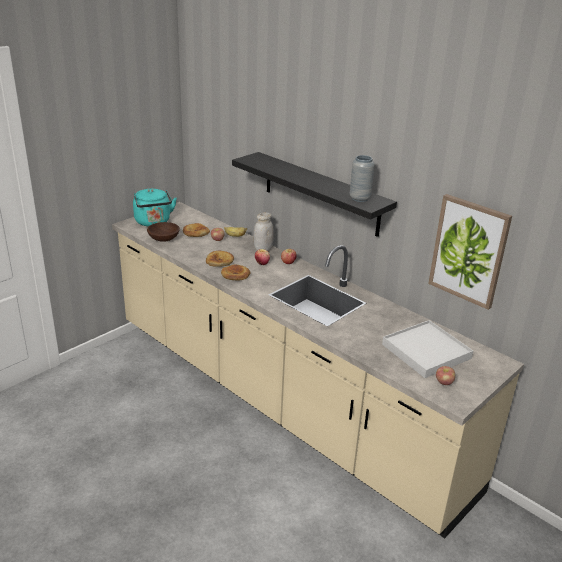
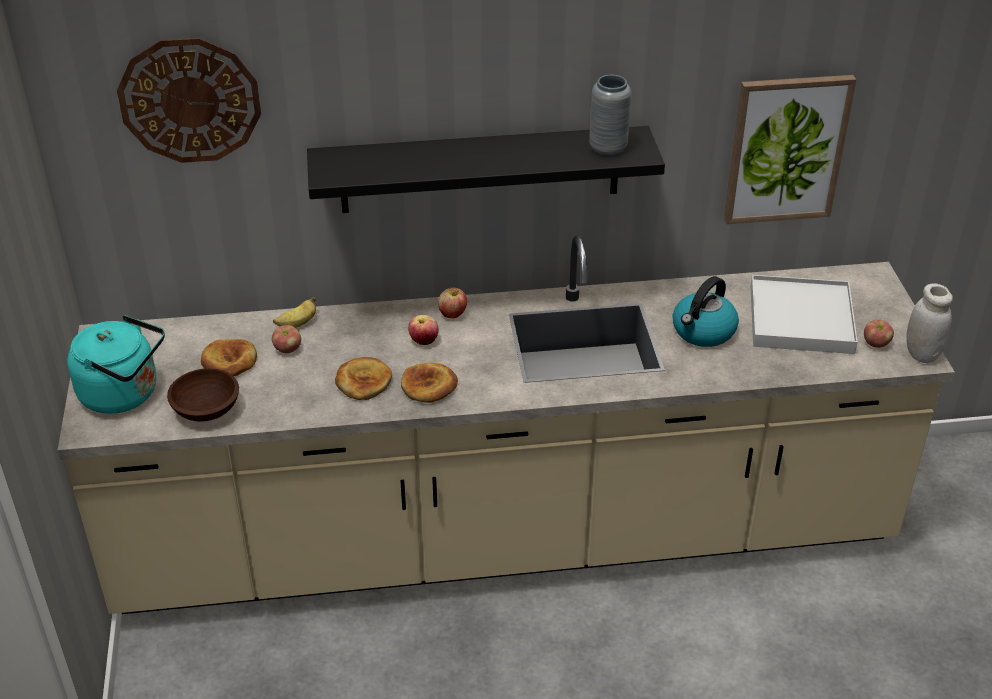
camera: 50 degrees left, 10 degrees up
(224, 111) = (190, 100): none -> wall clock
(263, 249) = (379, 317): white jar -> white jar (921, 354)
(371, 326) = (703, 332): none -> kettle

